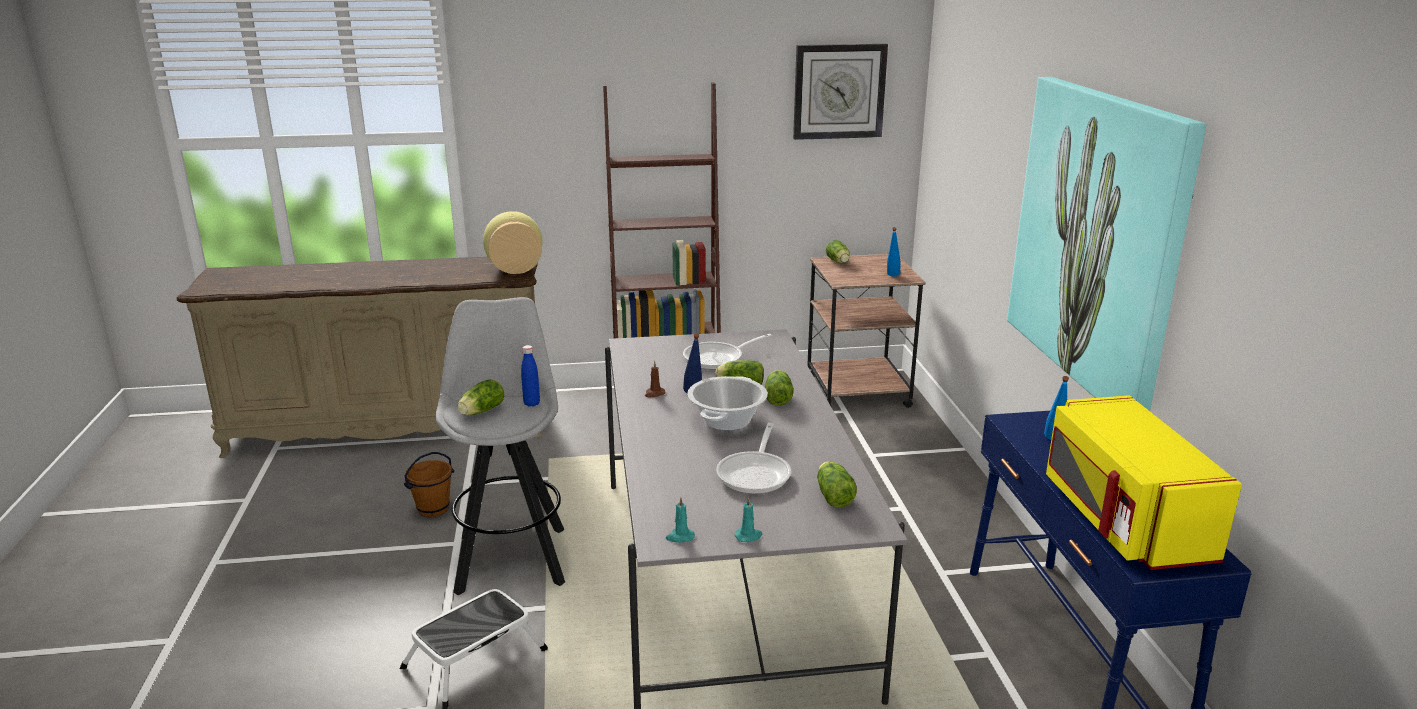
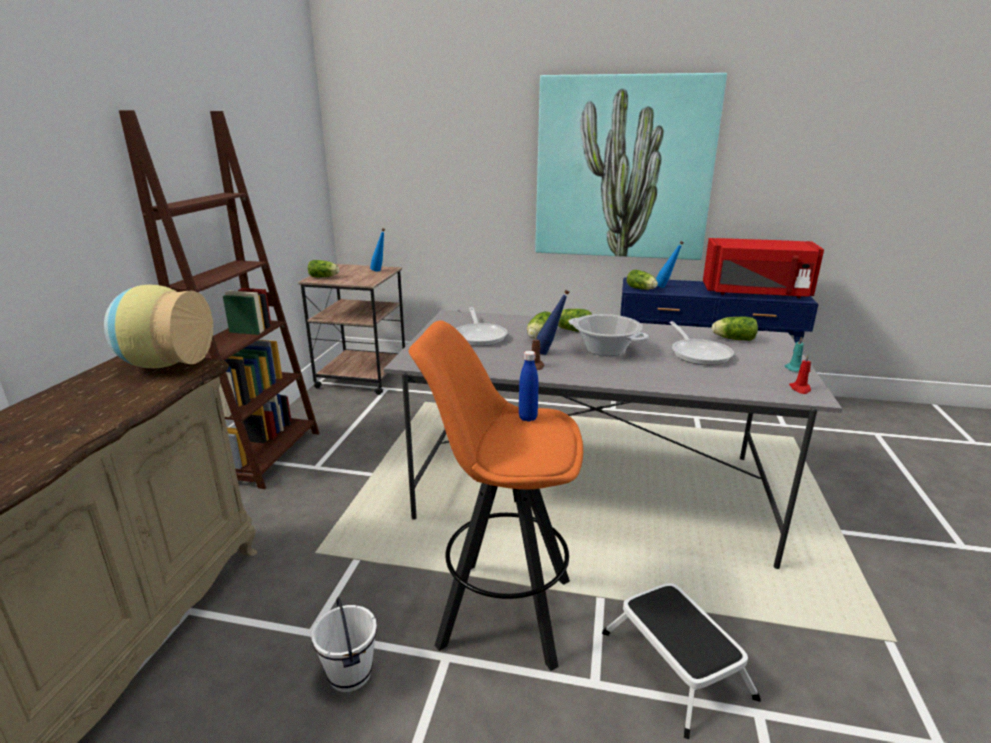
camera: 70 degrees left, 0 degrees up
(433, 509) = (349, 674): brown bucket -> white bucket
(480, 412) = (526, 450): lettuce -> lettuce (641, 289)
(512, 557) = (501, 610): grey stool -> orange stool
(680, 537) = (800, 389): turquoise candle -> red candle
(756, 474) = (698, 353): frying pan -> frying pan turned 45 degrees clockwise
(839, 91) = (285, 123): wall clock -> none
(1122, 519) = (756, 293): yellow microwave -> red microwave

